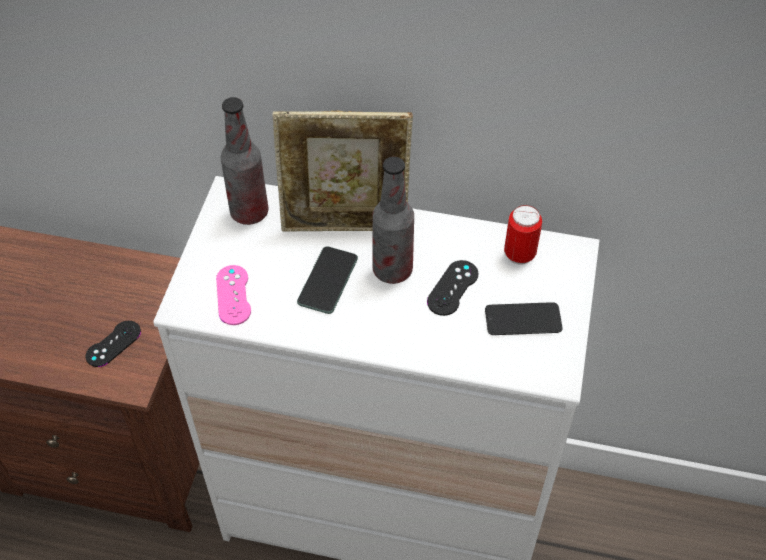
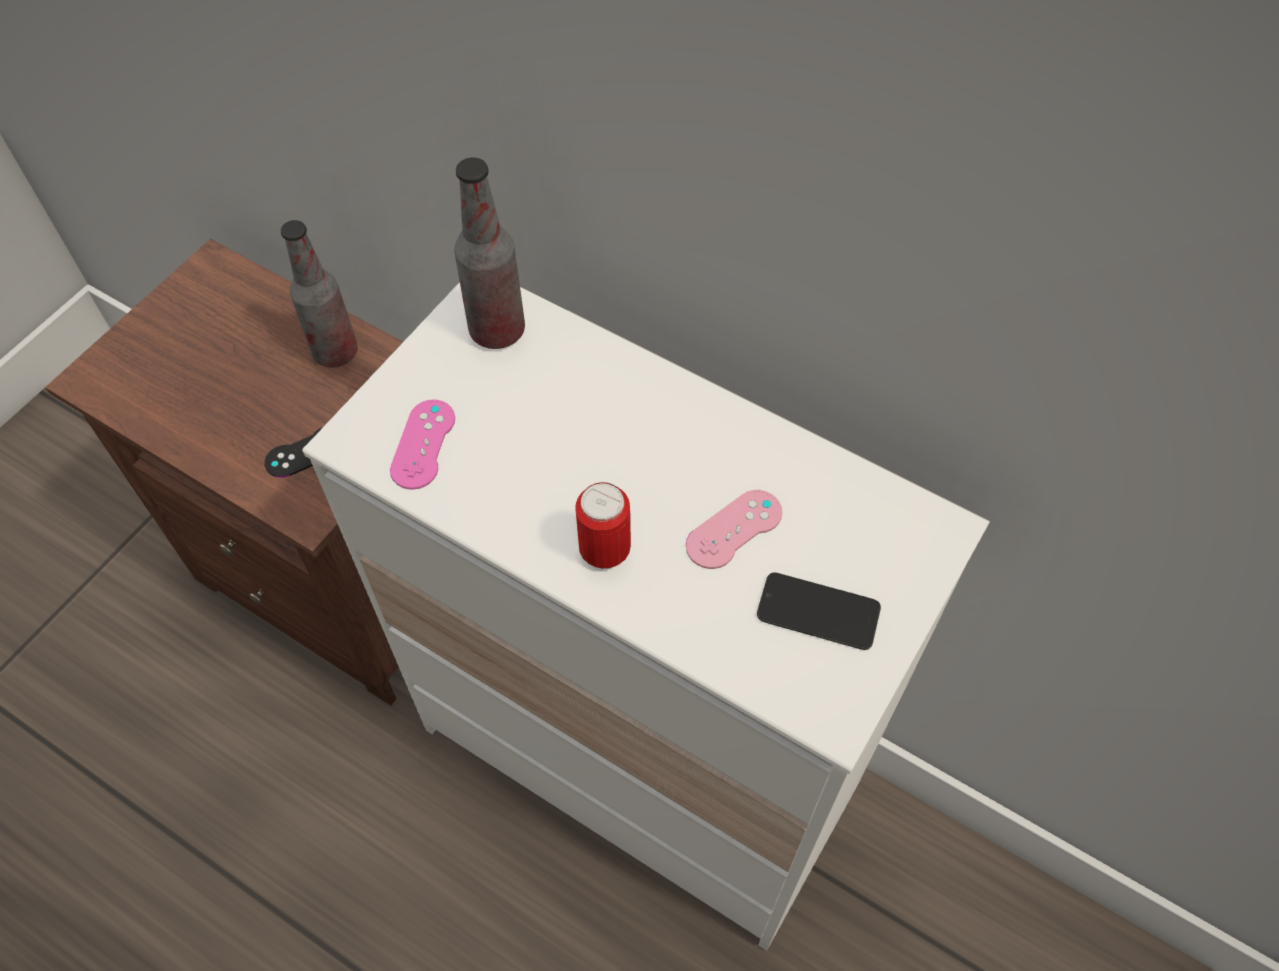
camera: 20 degrees right, 5 degrees up
(328, 280) = (560, 463): phone -> none
(345, 225) = (621, 388): picture frame -> none
(392, 270) = (658, 475): bottle -> bottle (335, 352)
(452, 288) = (734, 529): black game controller -> pink game controller
(519, 254) = (855, 508): can -> can (605, 551)

